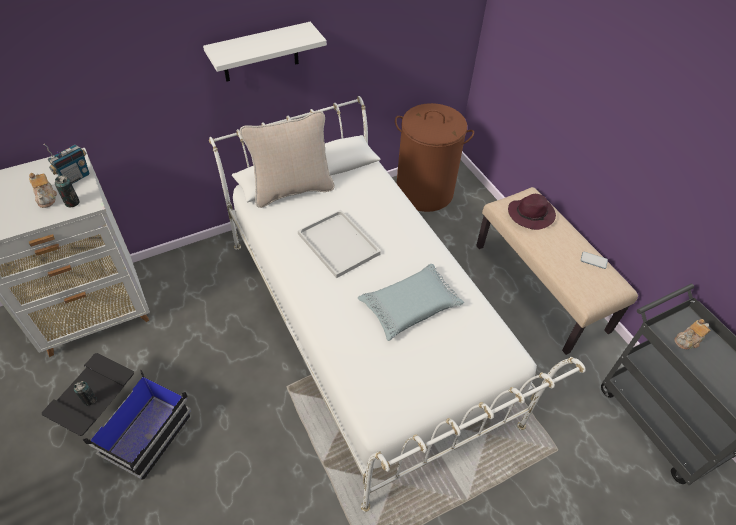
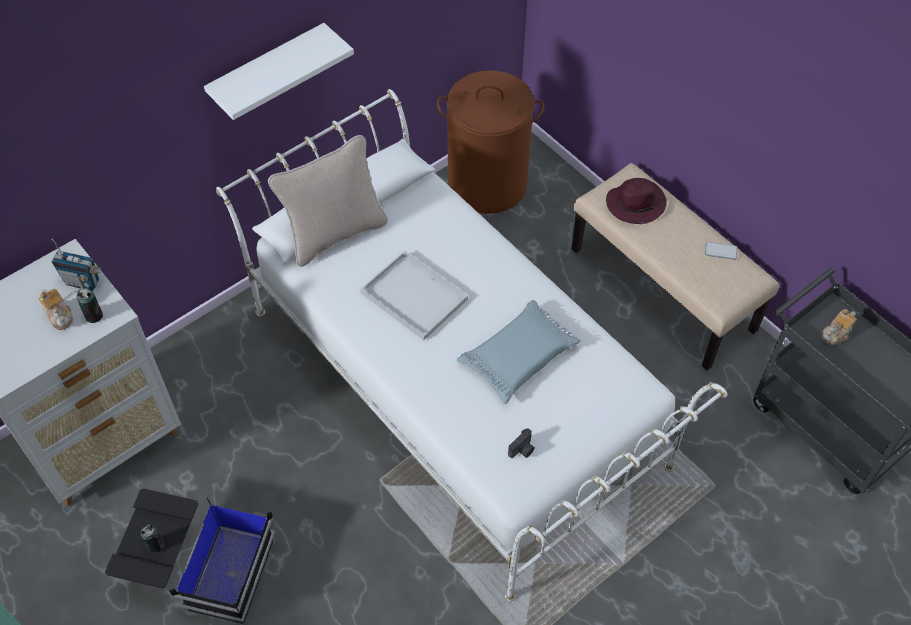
camera: 10 degrees left, 5 degrees up
(75, 177) = (83, 282): radio -> radio turned 75 degrees clockwise
(394, 383) = (522, 450): none -> camera

